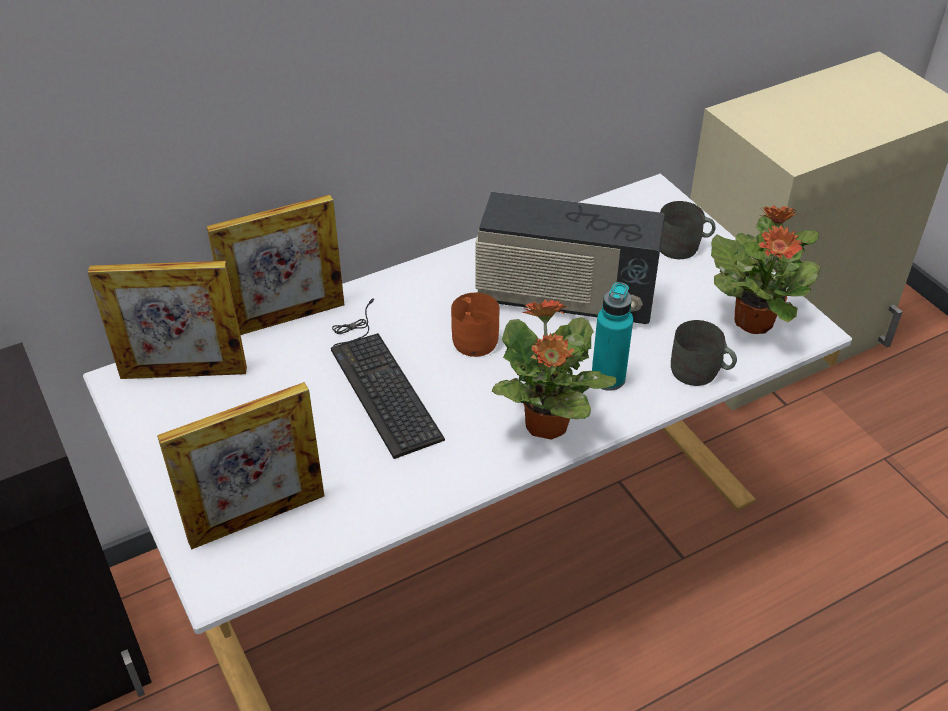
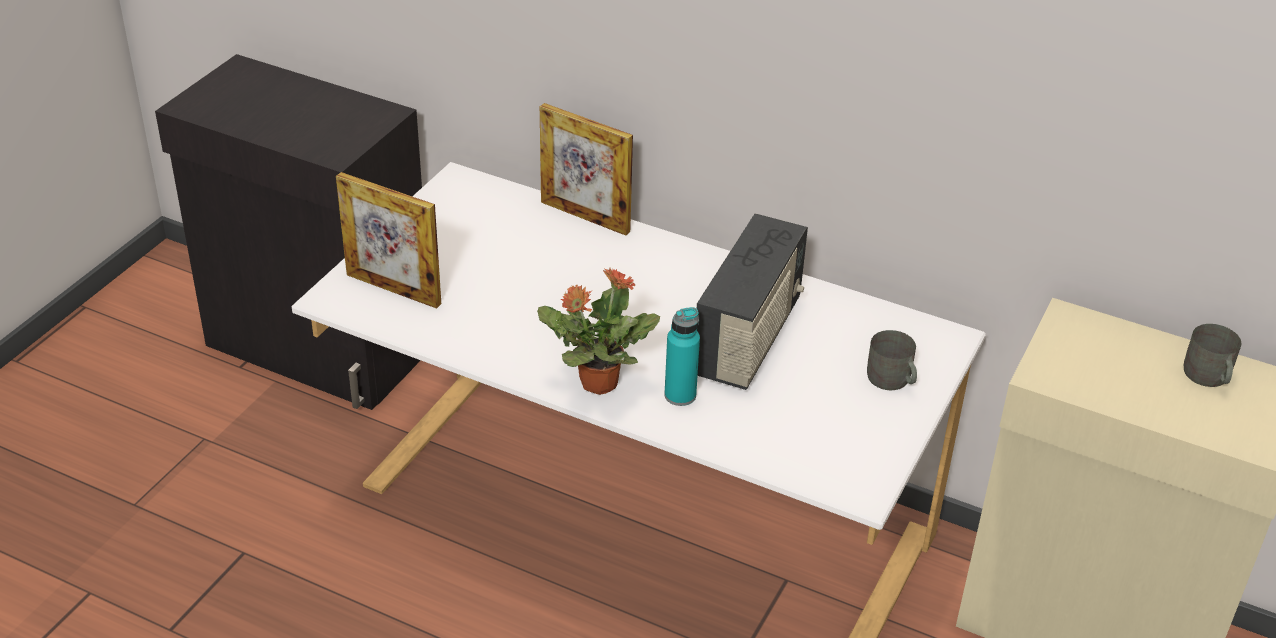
camera: 55 degrees right, 5 degrees down
(184, 373) = (489, 199): picture frame -> none
(380, 379) = (567, 285): keyboard -> none
(474, 336) = (657, 310): orange mug -> none
(565, 299) = (749, 339): radio -> radio turned 135 degrees counterclockwise
(700, 372) = (738, 443): grey mug -> grey mug (1208, 377)
(754, 320) = (837, 454): potted plant -> none

